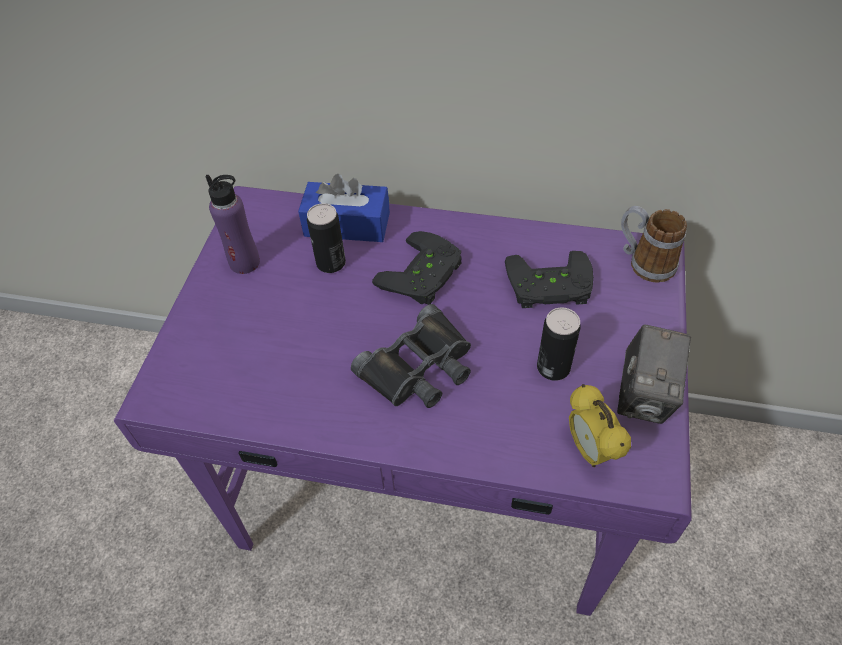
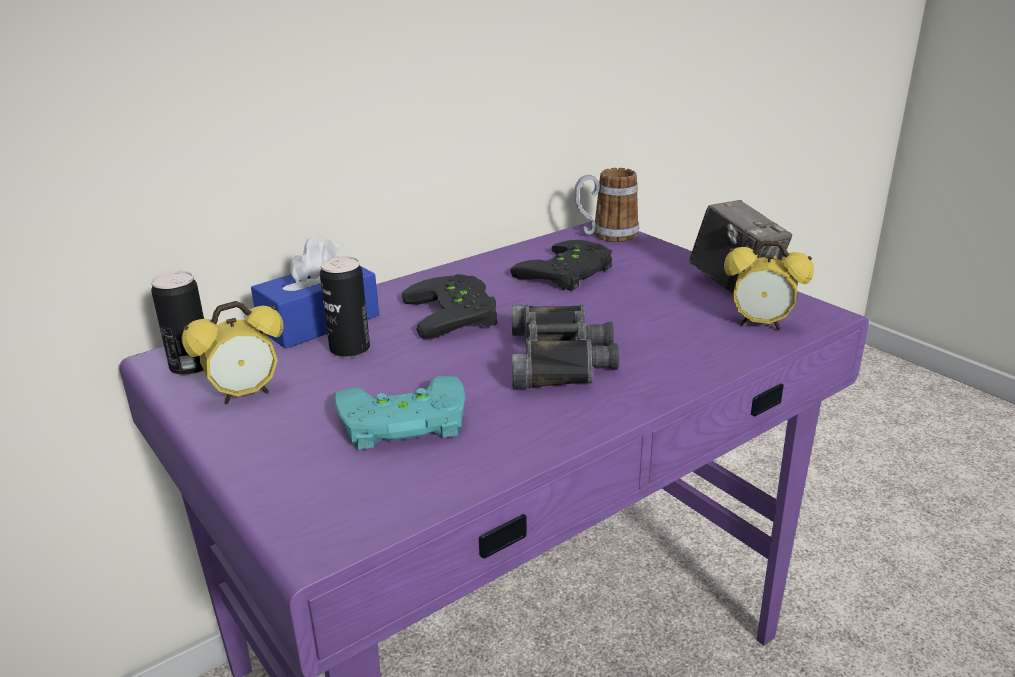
camera: 50 degrees left, 25 degrees down
(245, 262) = (245, 395): purple bottle -> alarm clock
(276, 349) = (402, 424): none -> turquoise game controller
(553, 367) = (655, 304): can -> can (191, 366)

